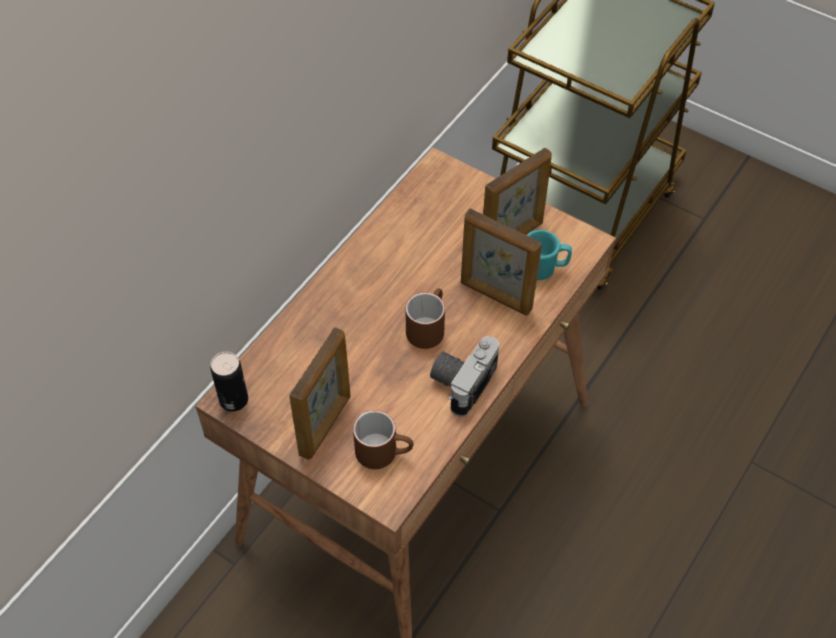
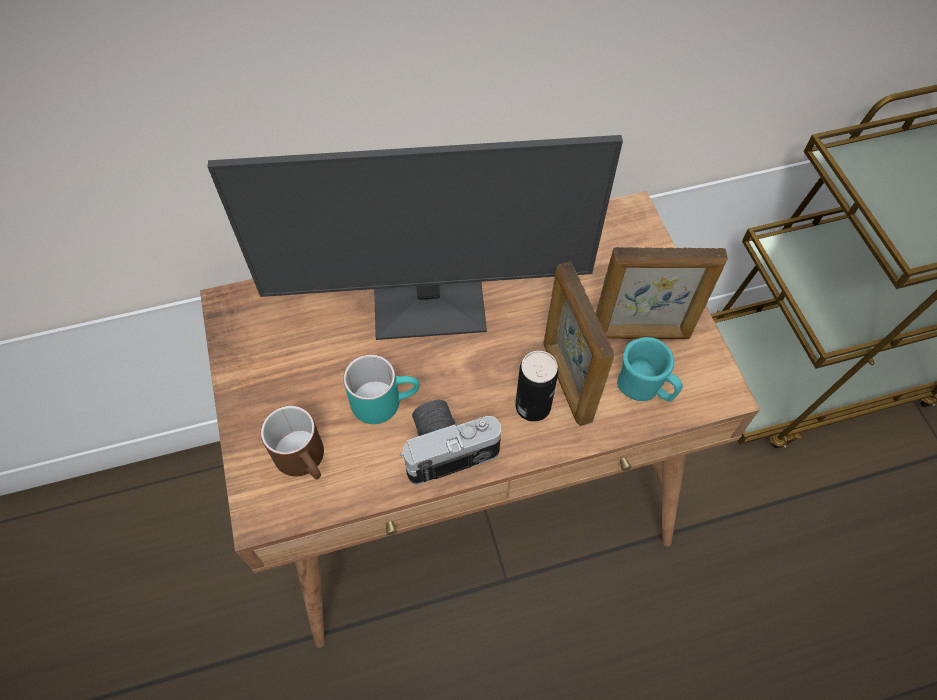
camera: 40 degrees right, 5 degrees up
(233, 400) = (233, 308): can -> can (533, 406)
(326, 425) = (283, 391): picture frame -> none
(364, 306) = (430, 302): none -> monitor
(397, 383) = (385, 400): none -> turquoise mug
(427, 326) = (468, 364): brown mug -> none

